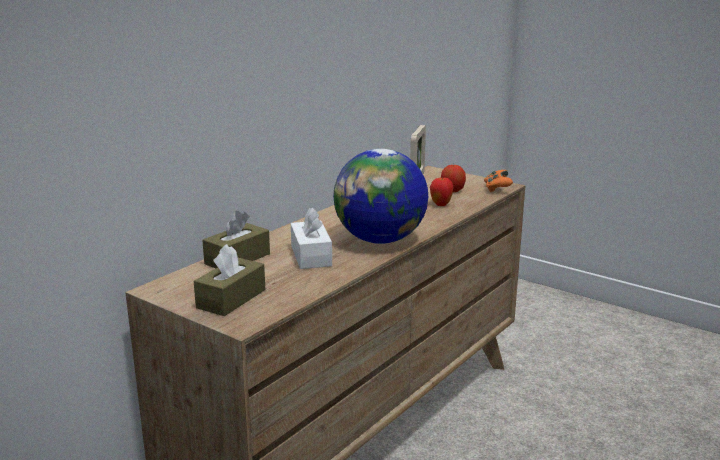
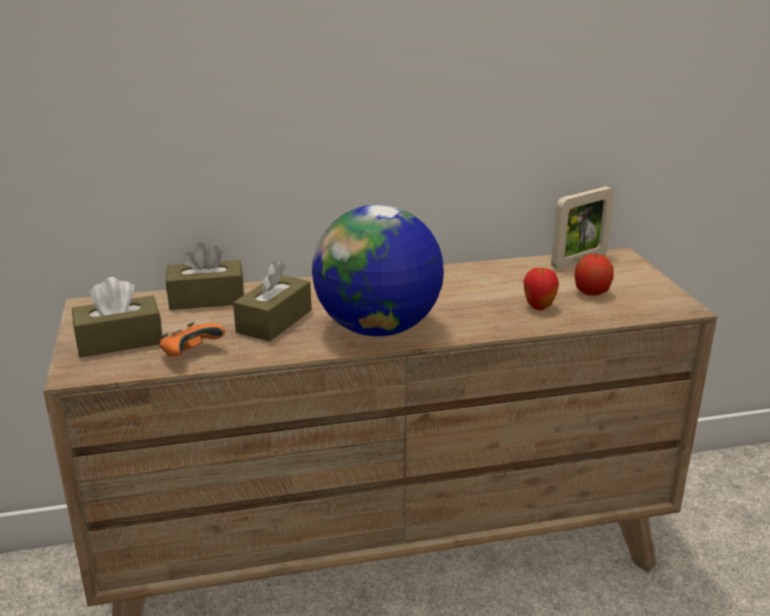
camera: 40 degrees right, 5 degrees up
(311, 256) = (274, 321): white tissue box -> brown tissue box
(497, 189) = (660, 309): orange game controller -> orange game controller (191, 353)

